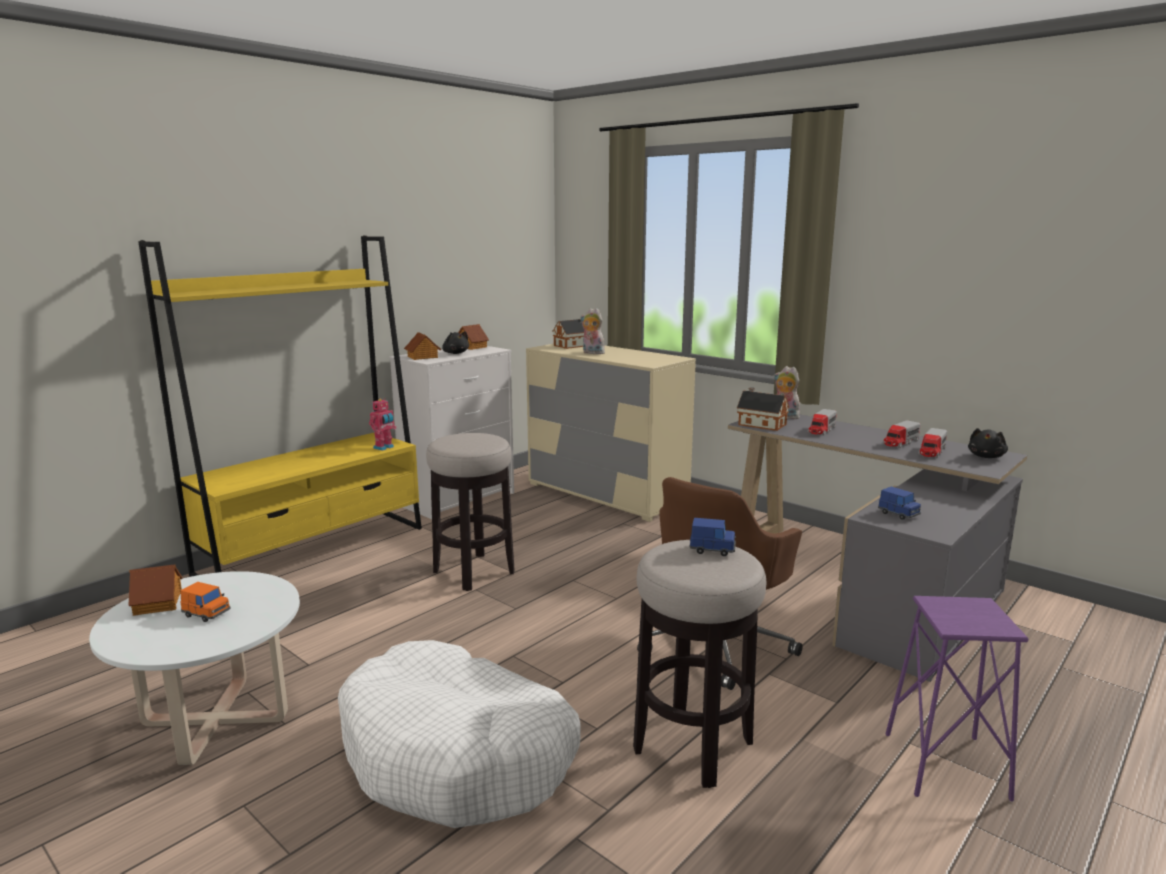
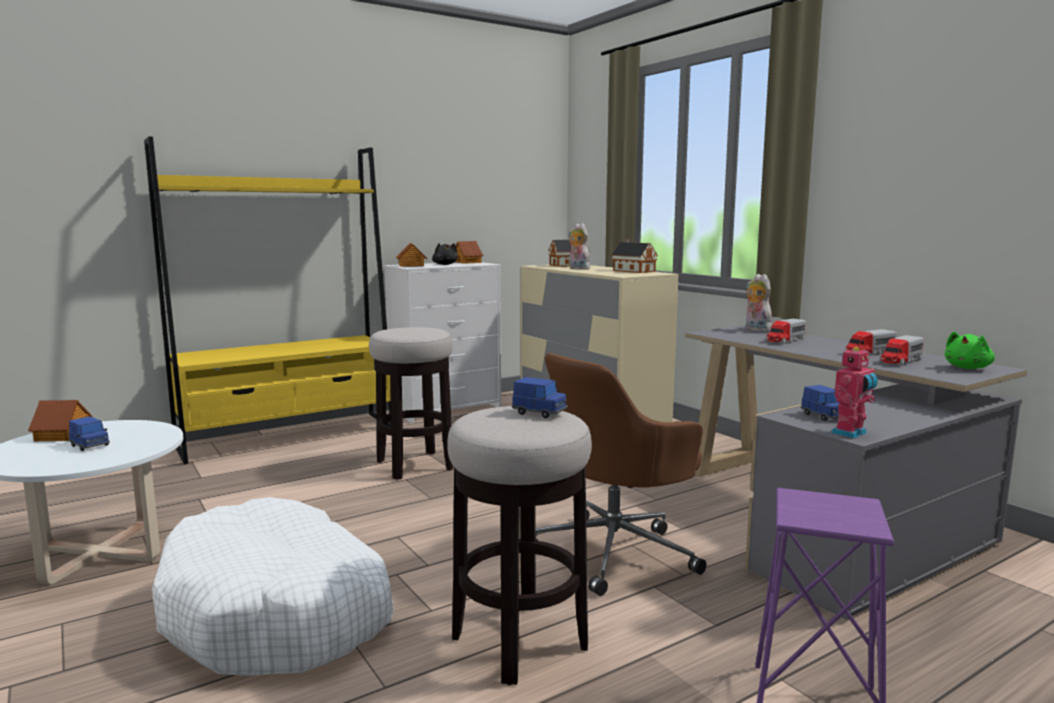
camera: 15 degrees right, 5 degrees down
(206, 613) = (89, 445): orange toy car -> blue toy car
(384, 448) = (360, 345): toy robot -> toy robot (851, 433)
(760, 424) = (721, 333): toy house -> toy house (633, 271)
(986, 456) = (968, 368): black plush toy -> green plush toy

